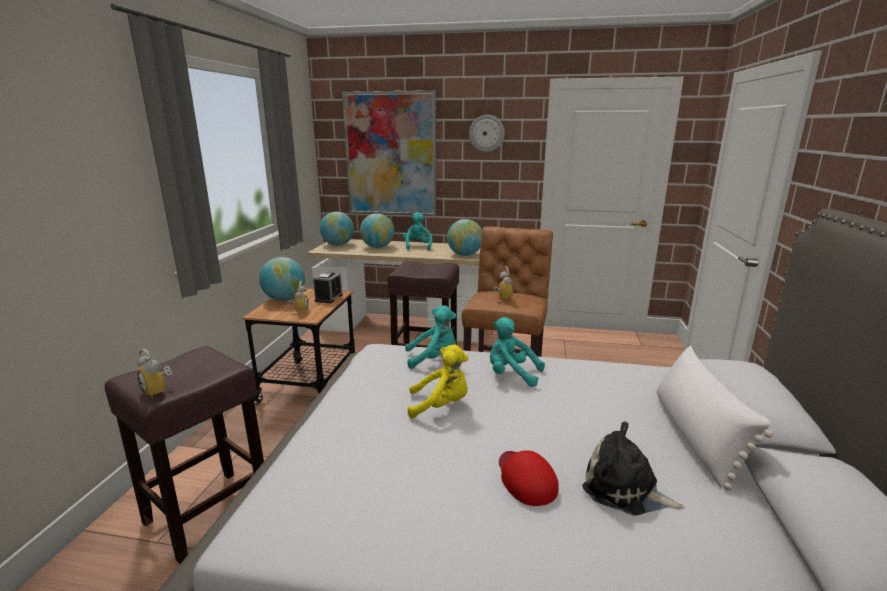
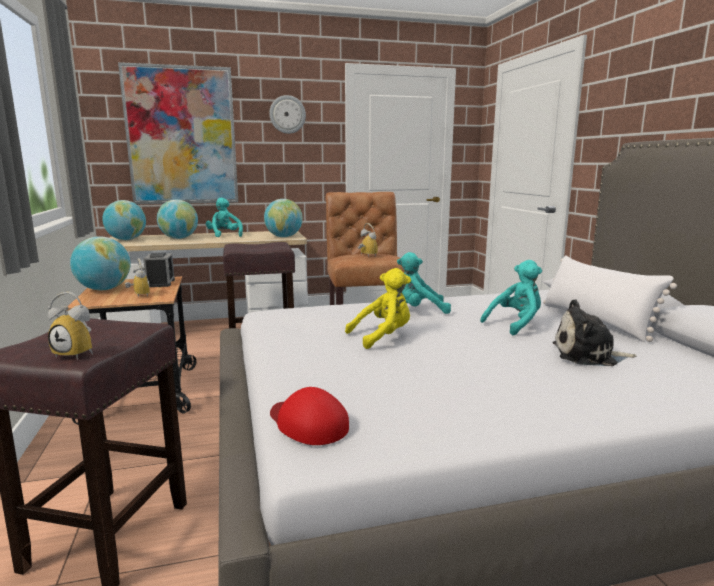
camera: 25 degrees left, 5 degrees down
(433, 358) = (335, 310): turquoise plush toy -> turquoise plush toy (515, 324)
(525, 479) = (513, 364): red cap -> red cap (307, 423)

